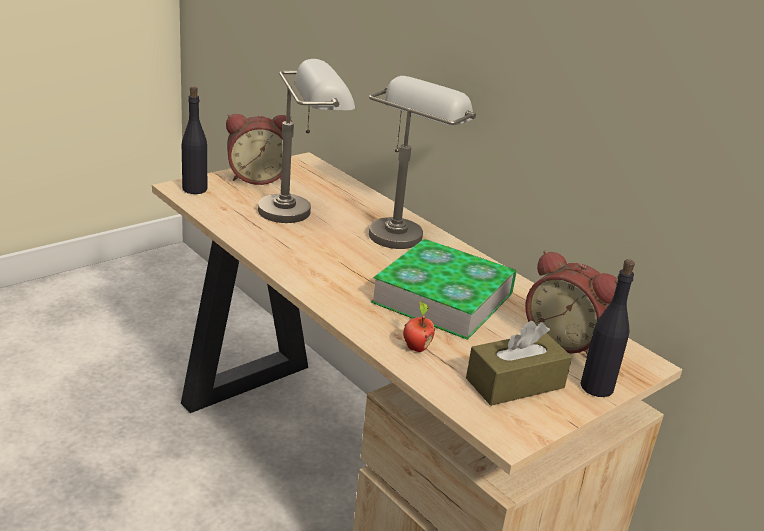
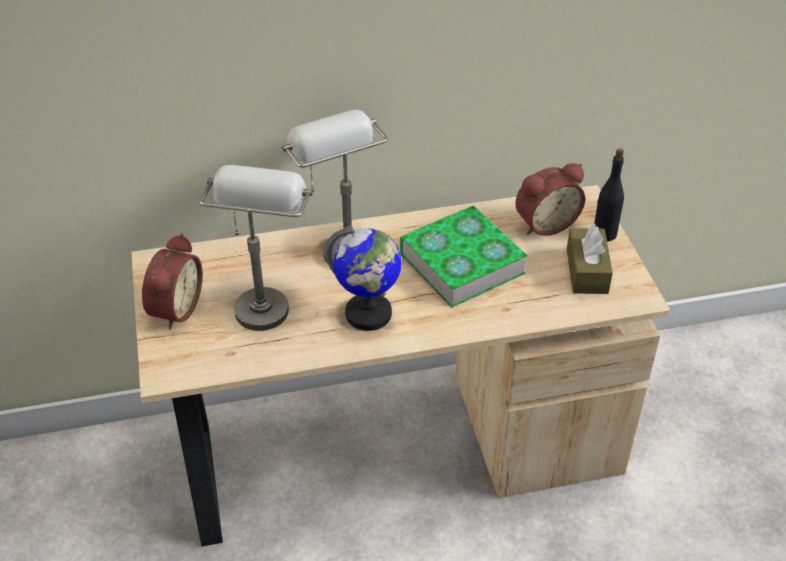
camera: 60 degrees left, 15 degrees up
(195, 189) = (174, 364): black bottle -> none
(322, 260) = (368, 314): none -> globe
(416, 347) = (525, 305): apple -> none

